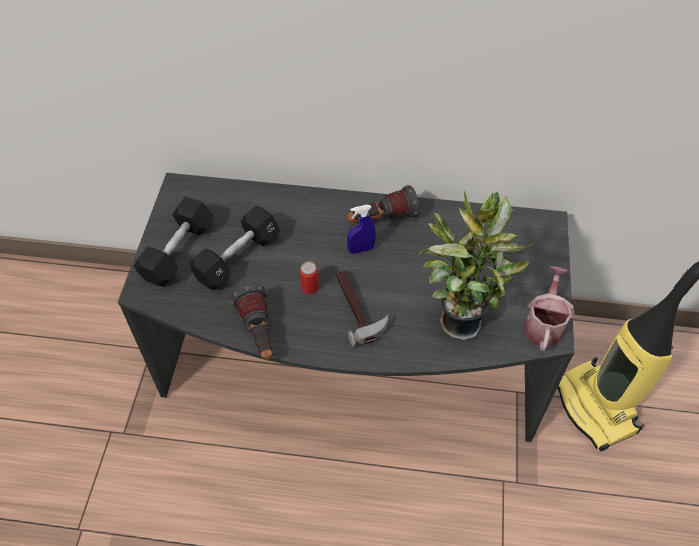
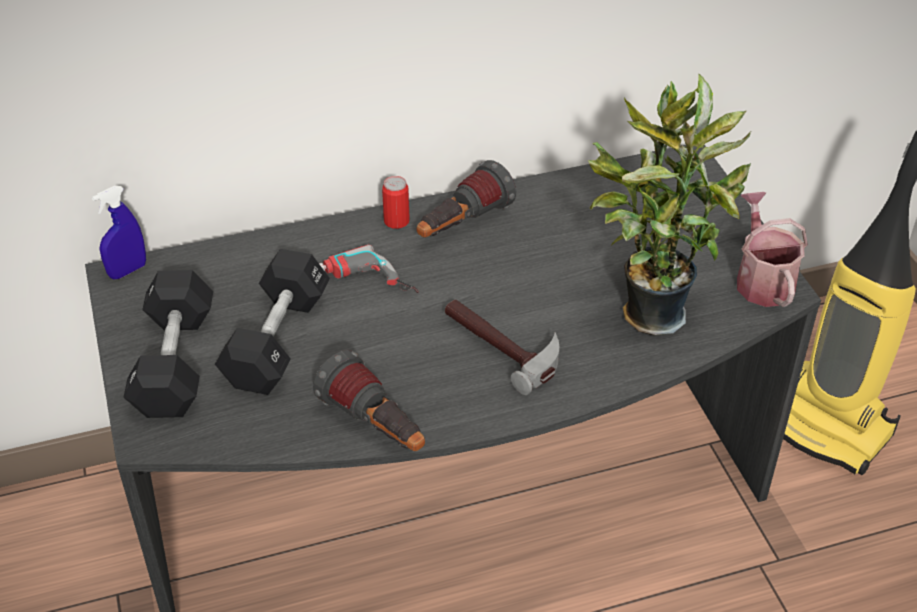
camera: 25 degrees left, 10 degrees down
(303, 240) = (363, 285): none -> power drill
(310, 287) = (413, 342): can -> can (396, 221)
(361, 249) = (456, 271): blue spray bottle -> blue spray bottle (127, 271)

